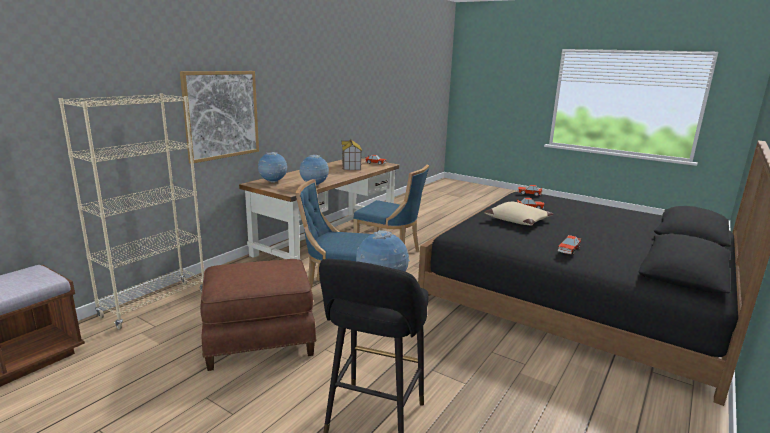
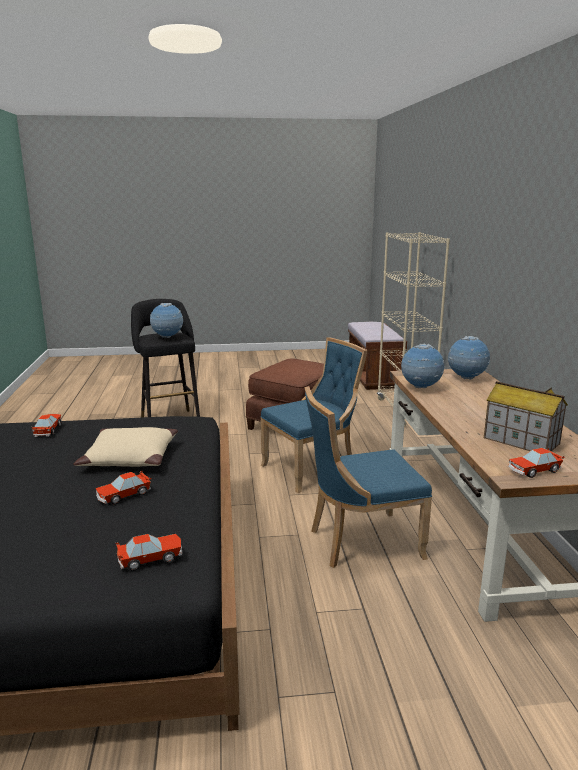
camera: 140 degrees right, 0 degrees up
(221, 115) = (484, 275): picture -> none

